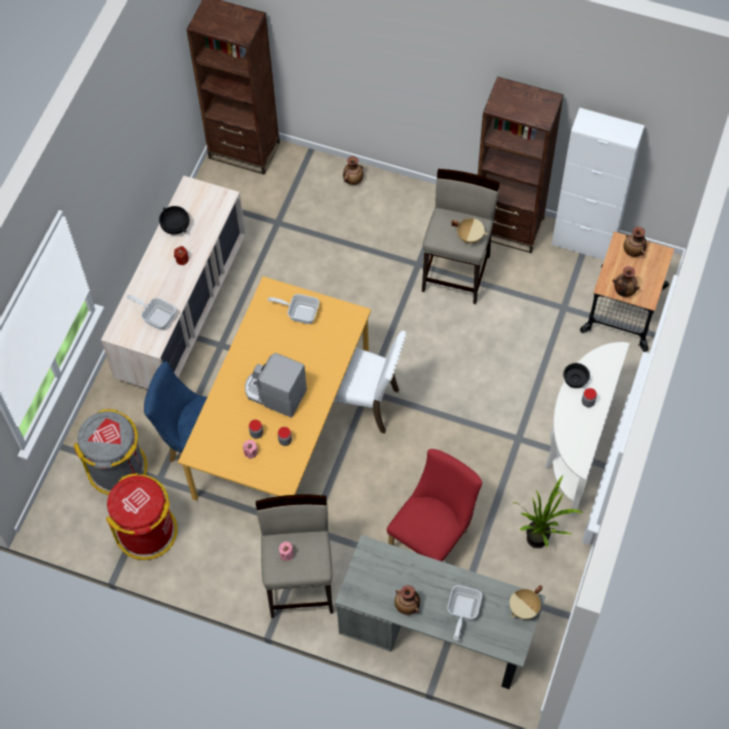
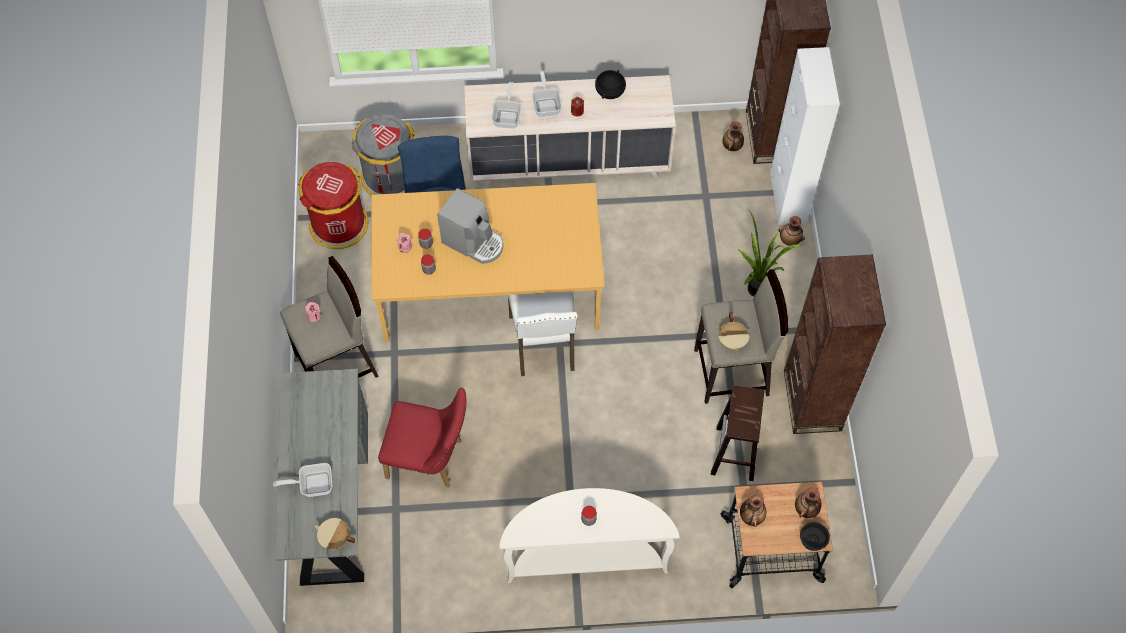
camera: 65 degrees right, 0 degrees up
(274, 394) = (474, 242): coffee machine -> coffee machine turned 120 degrees clockwise
(299, 312) = (570, 228): frying pan -> frying pan (546, 104)
(407, 605) = (300, 434): vase -> vase (732, 146)
(531, 301) = (735, 454): none -> brown stool
(540, 543) = (463, 559): potted plant -> potted plant (755, 293)
(574, 380) = (608, 498): black bowl -> black bowl (812, 539)
(584, 242) = (834, 480): white cabinet -> white cabinet (788, 197)

